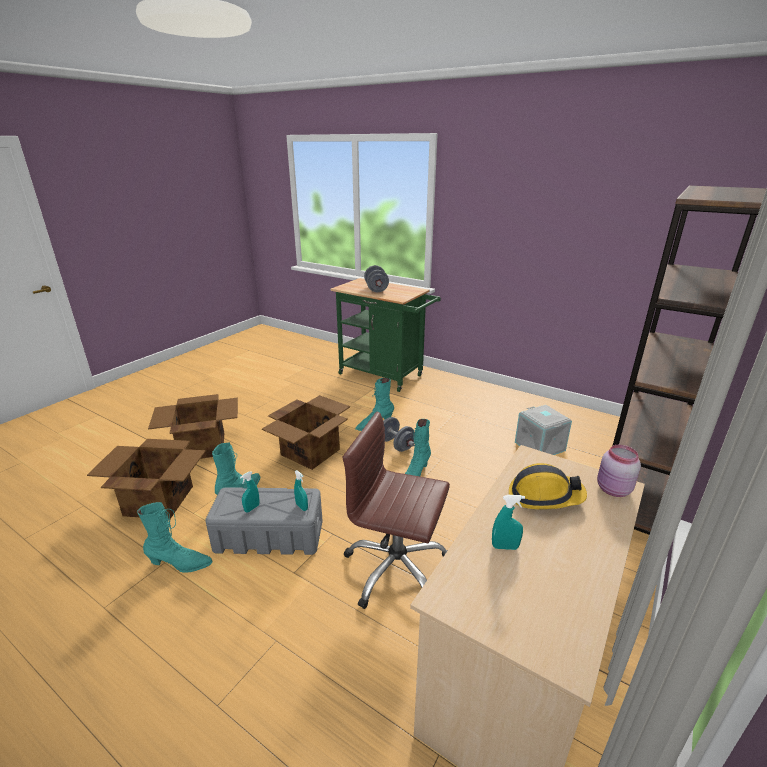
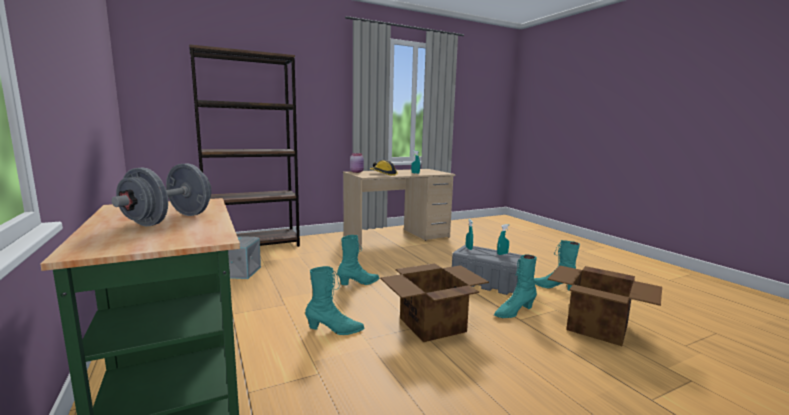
camera: 150 degrees left, 15 degrees down
(201, 446) = (575, 374): cardboard box -> none
(396, 445) = (341, 305): grey dumbbell -> none
(396, 569) = (421, 258): brown office chair -> none

